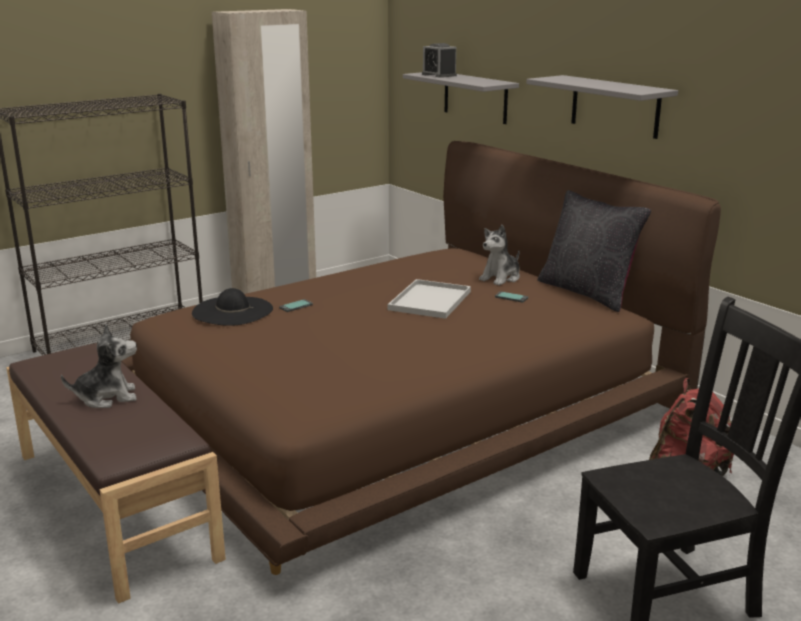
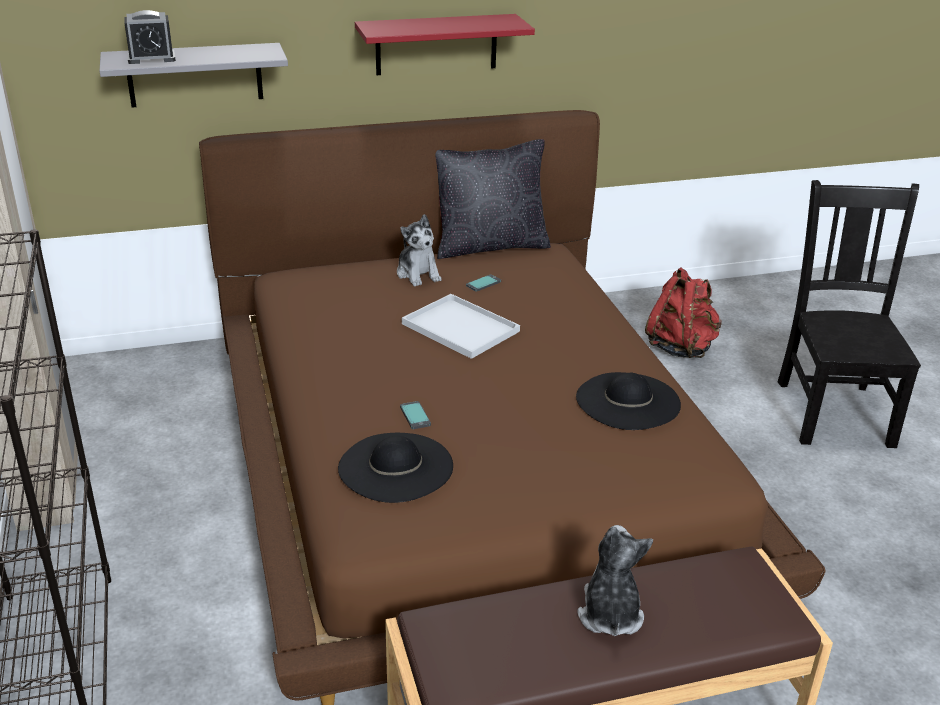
camera: 70 degrees left, 10 degrees up
(372, 367) = (628, 401): none -> black hat
(615, 106) = (436, 44): grey shelf -> red shelf

